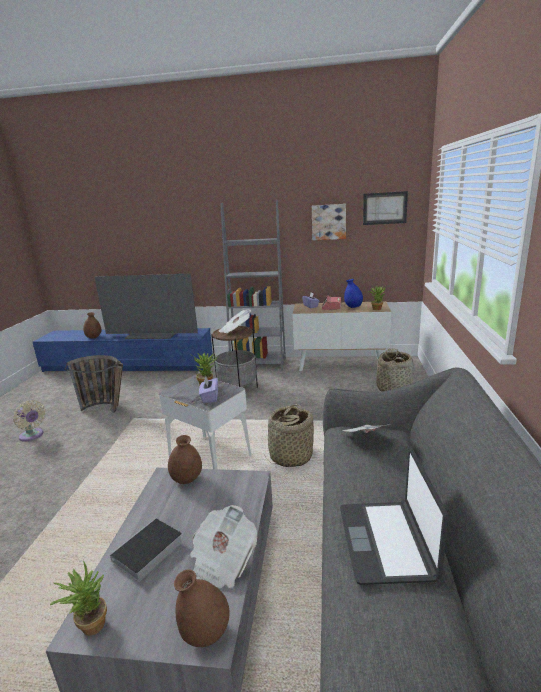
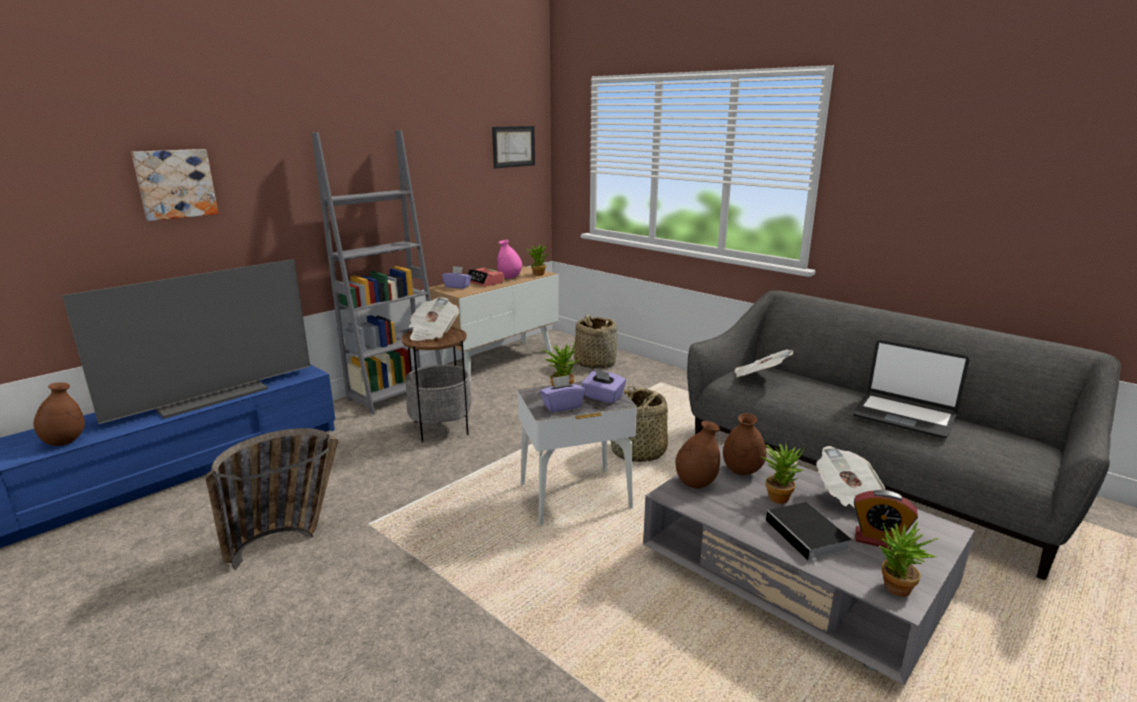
camera: 55 degrees left, 0 degrees up
(32, 436) = (226, 649): beige fan -> none
(164, 596) = (878, 540): none -> alarm clock
(183, 392) = (562, 406): none -> purple tissue box
(198, 521) = (778, 496): none -> potted plant
(205, 634) = (934, 531): brown vase -> brown vase (742, 471)
(328, 222) = (457, 165): picture -> picture (175, 184)
(353, 307) = (509, 277): blue vase -> pink vase

